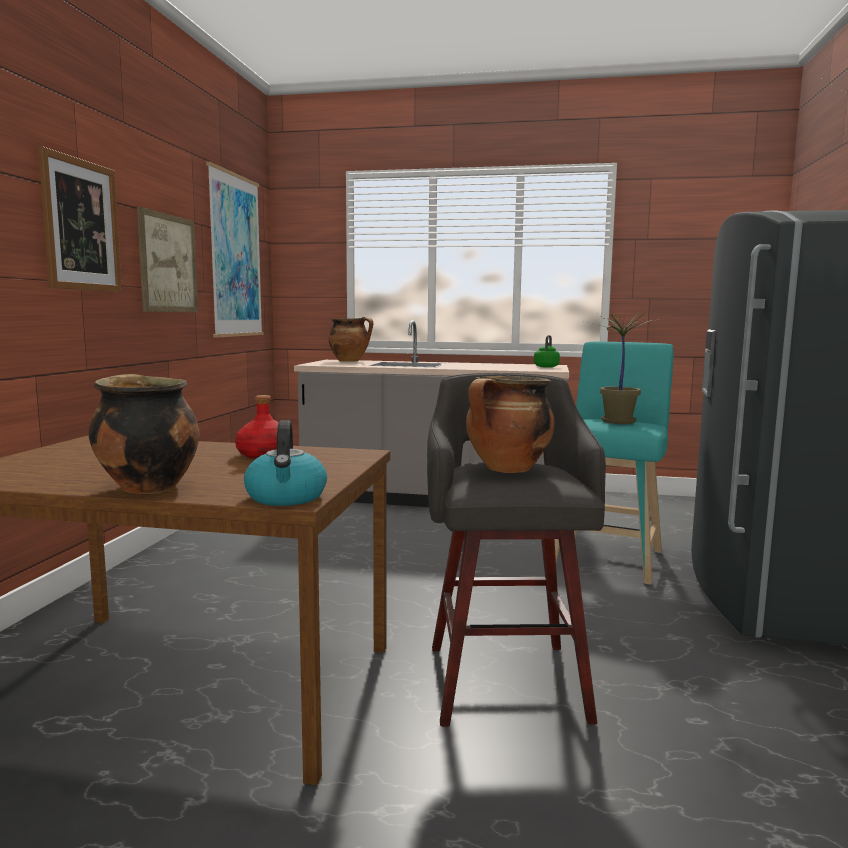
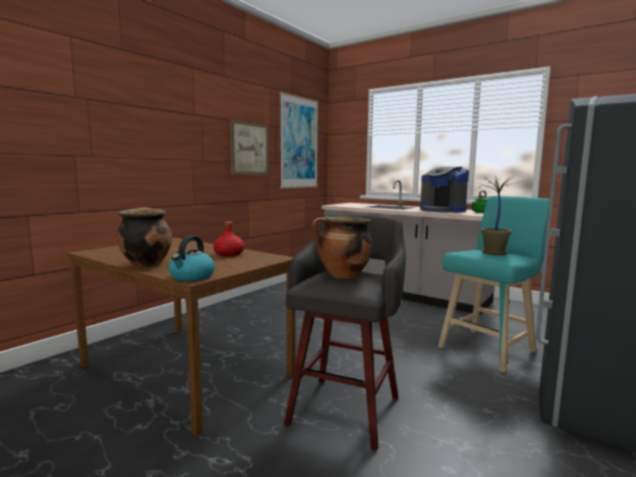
camera: 25 degrees right, 0 degrees up
(81, 225) = (193, 131): picture -> none
(350, 361) = (361, 204): cooking pot -> none
(493, 366) = (442, 210): none -> coffee machine

